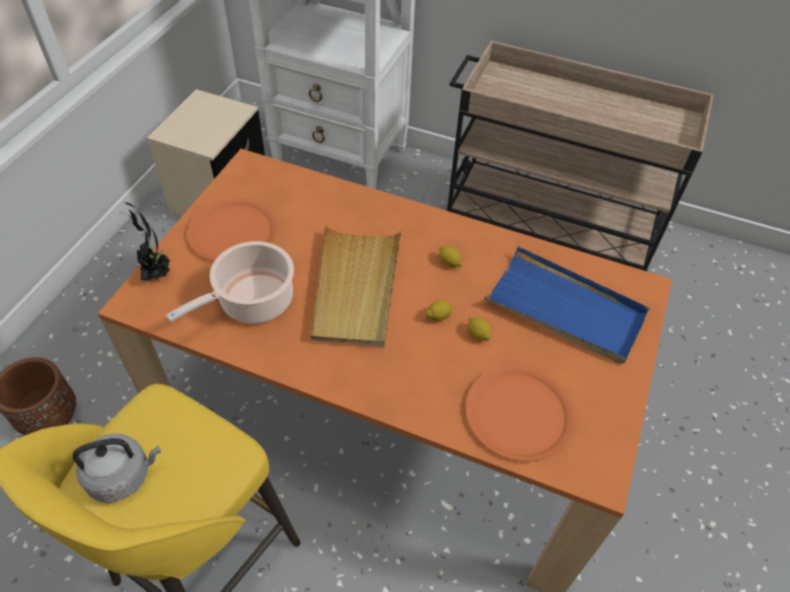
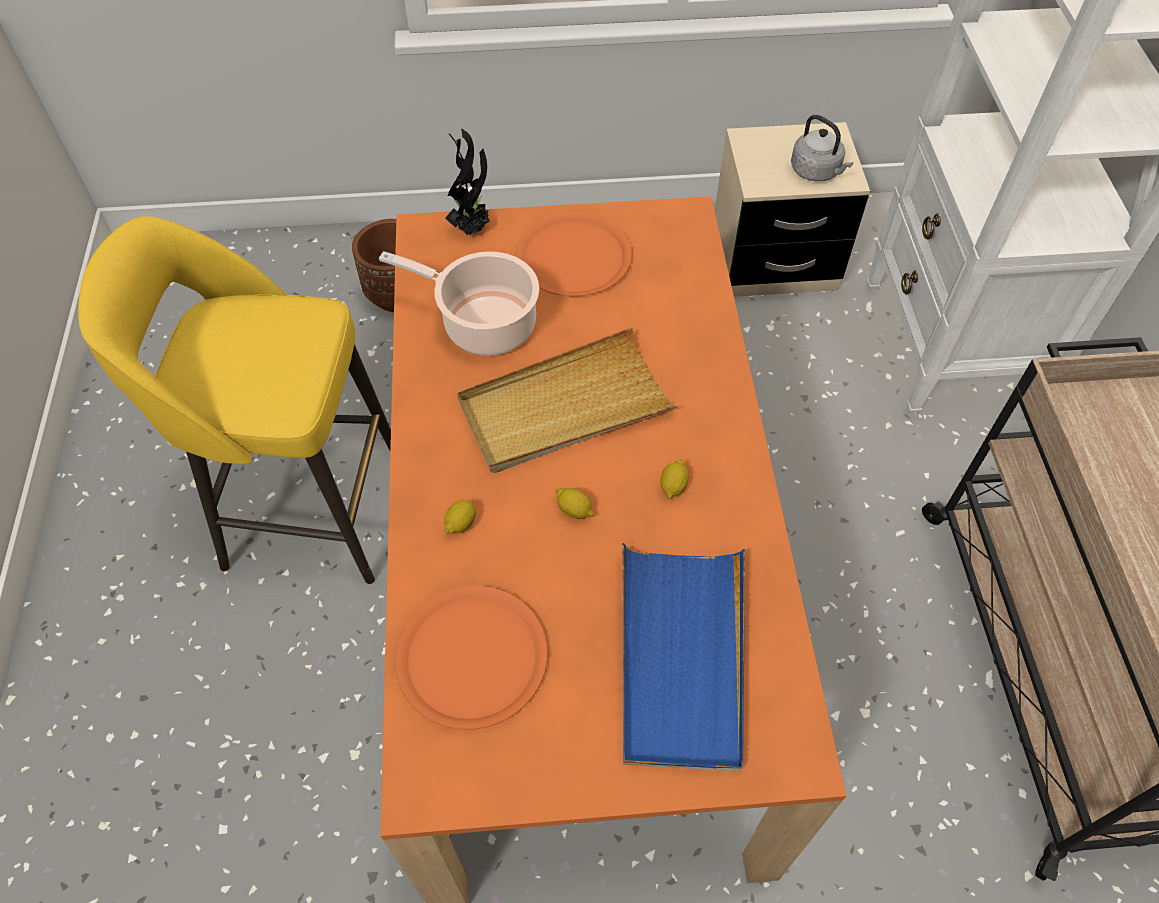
camera: 65 degrees right, 5 degrees up
(123, 475) = (226, 333): grey kettle -> grey kettle (817, 172)
(478, 334) = (571, 565): lemon -> lemon (461, 523)

